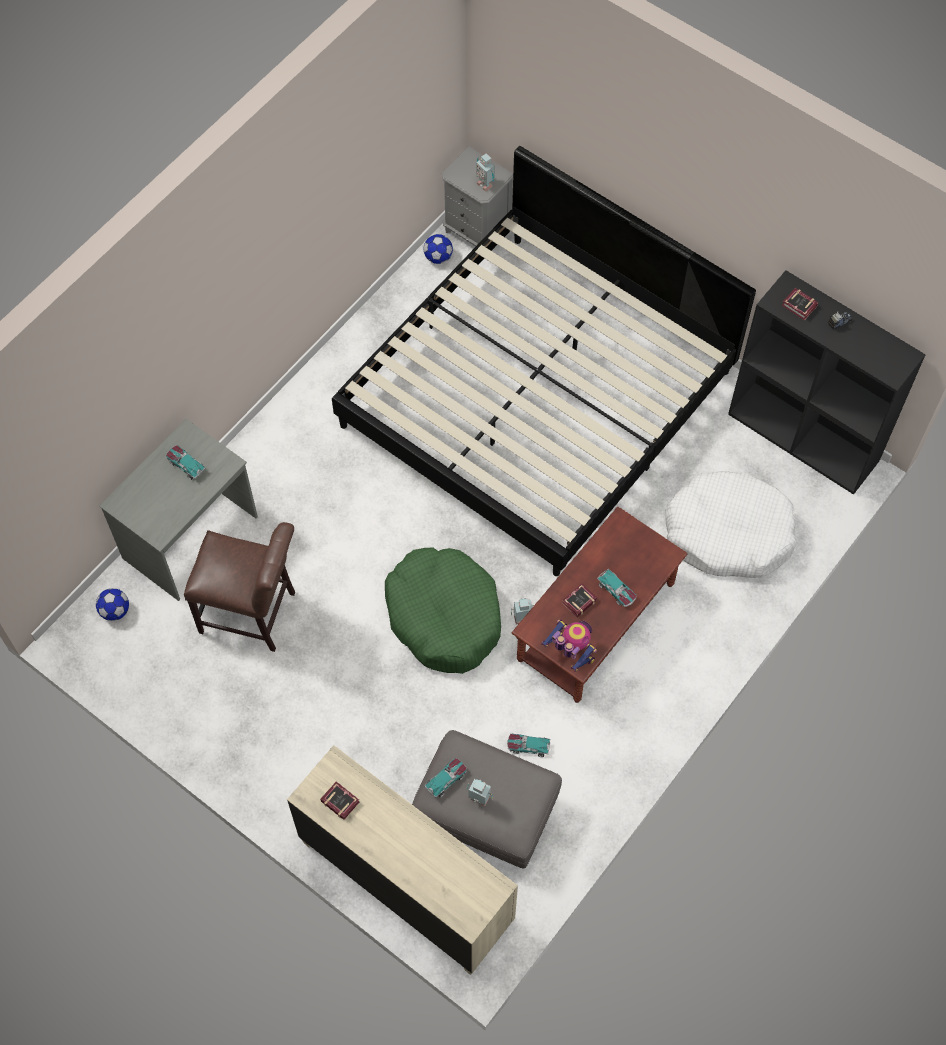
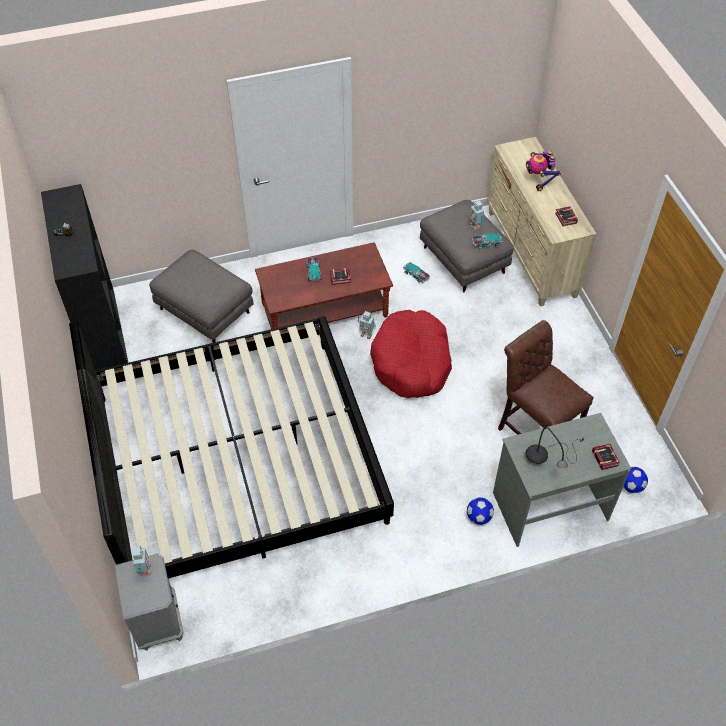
camera: 145 degrees left, 10 degrees down
(186, 465) = (549, 460): toy car -> grey table lamp
(438, 257) = (208, 617): football -> football (478, 517)
(444, 616) = (411, 362): green dog bed -> red dog bed
(570, 653) = (368, 257): toy robot -> toy robot (539, 180)
(728, 533) = (204, 311): white dog bed -> grey ottoman
(799, 307) = (75, 254): book -> book (605, 457)

